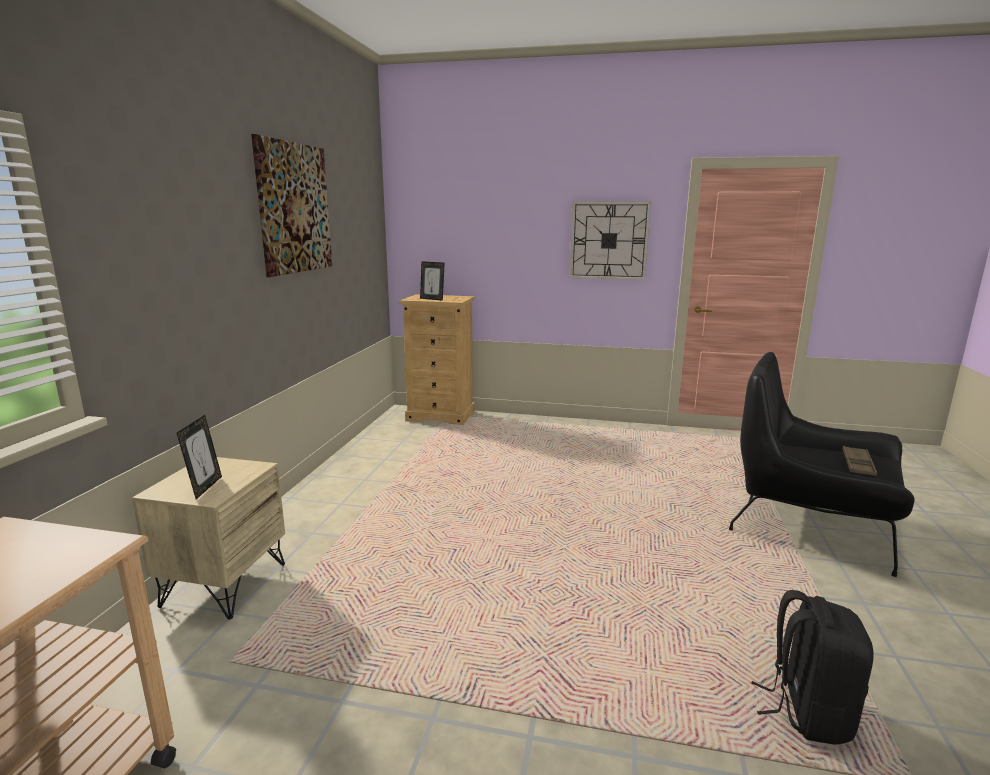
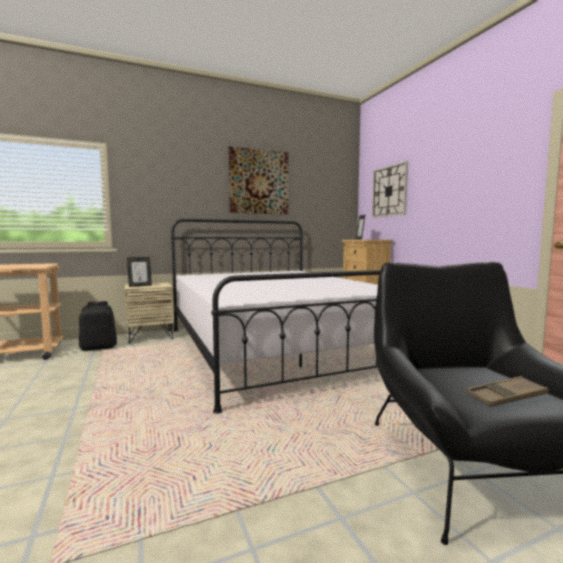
camera: 55 degrees right, 10 degrees down
(464, 501) = (274, 348): none -> white bed
(609, 240) = (479, 186): wall clock -> wall clock (389, 191)
(807, 710) = (132, 495): black backpack -> black backpack (99, 348)

